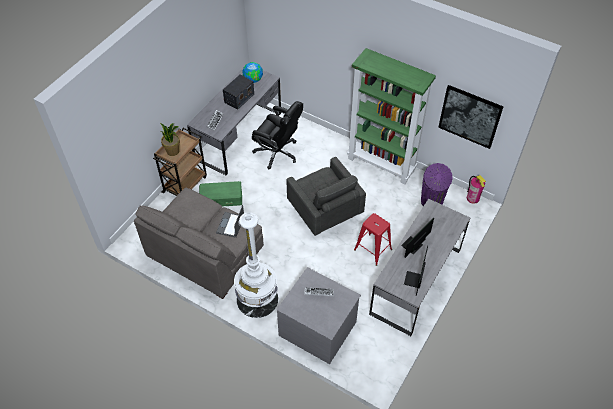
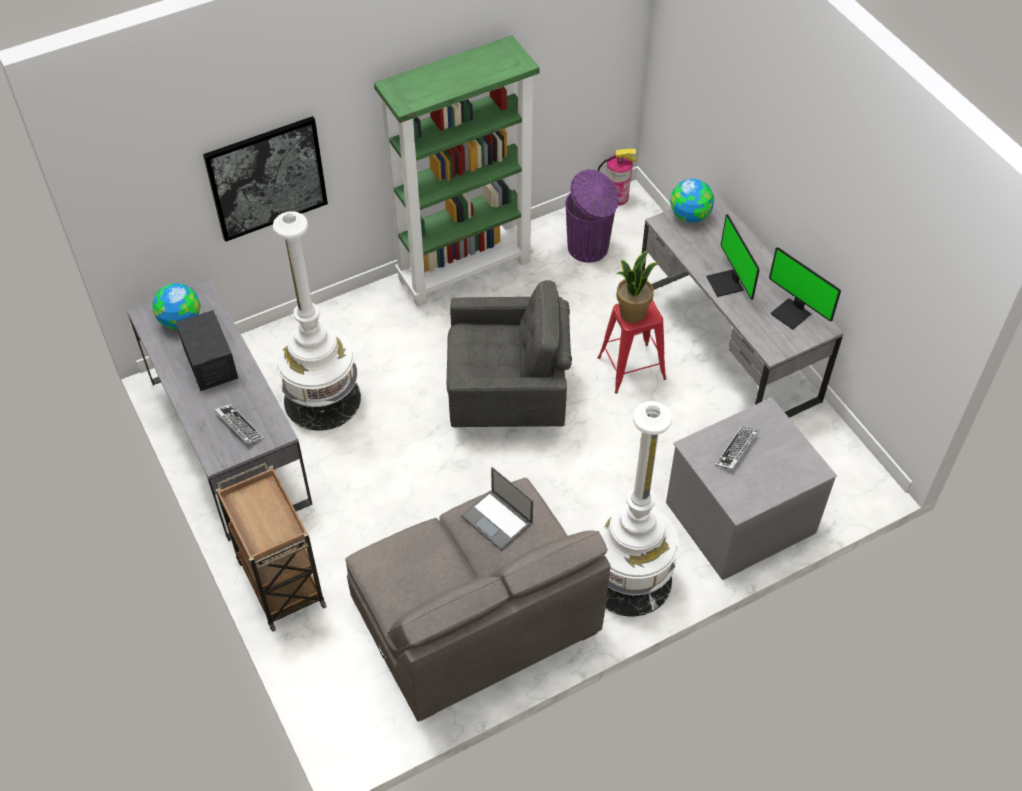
camera: 60 degrees left, 0 degrees up
(173, 151) = (264, 527): potted plant -> potted plant (632, 313)
(221, 198) = (364, 536): green storage box -> none
(277, 153) = (322, 399): black office chair -> white floor lamp
(445, 214) = (690, 215): none -> globe
(470, 116) = (577, 64): picture -> picture (267, 178)

